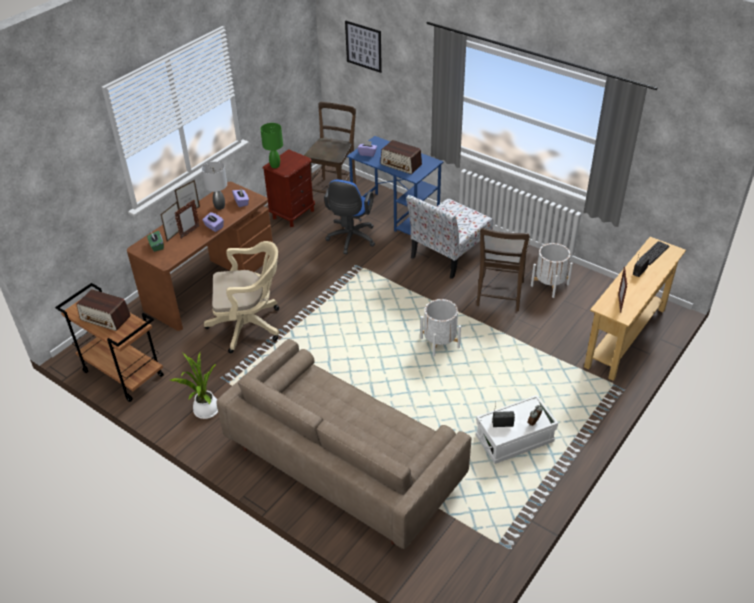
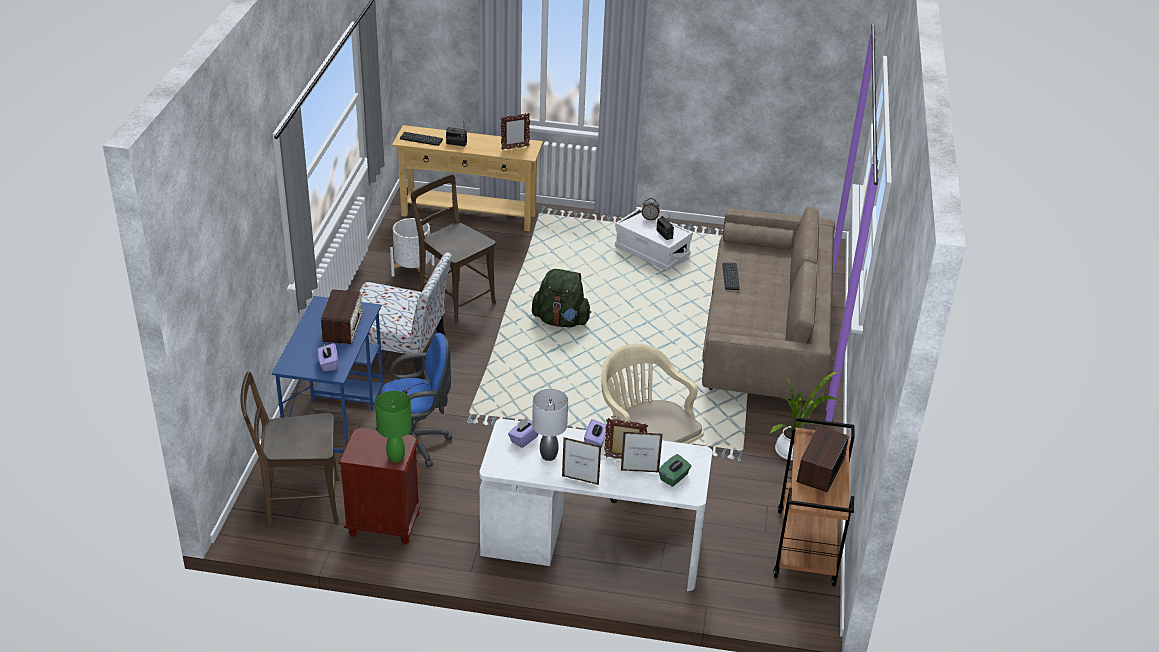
camera: 120 degrees left, 5 degrees down
(105, 318) = (820, 470): radio -> radio turned 150 degrees counterclockwise
(210, 282) = (592, 546): brown desk -> white desk
(363, 46) = (220, 276): picture -> none
(386, 416) = (730, 276): none -> keyboard
(440, 343) = (561, 321): white planter -> green backpack
(499, 296) = (454, 299): brown chair -> brown chair turned 120 degrees counterclockwise

